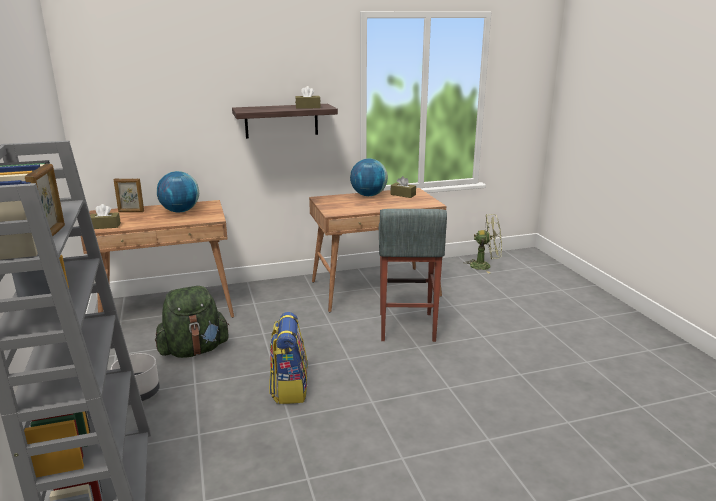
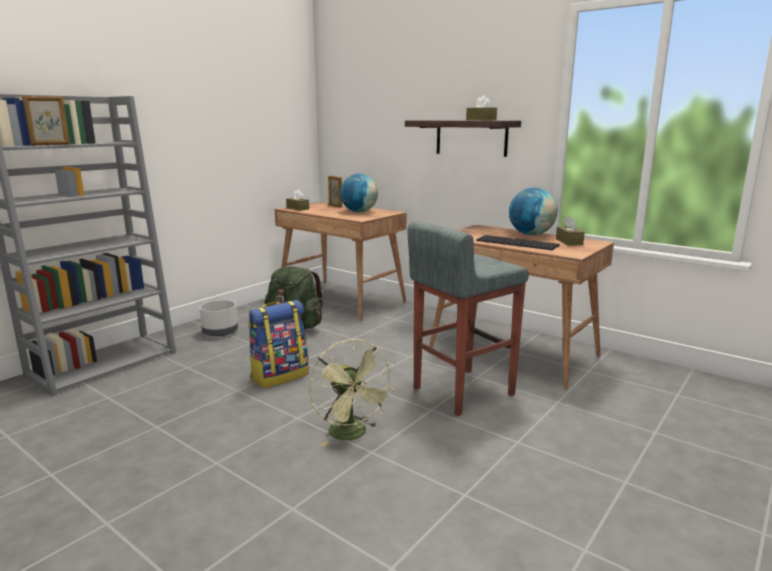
camera: 55 degrees right, 5 degrees down
(385, 205) = (518, 243): none -> keyboard
(485, 266) = (708, 392): green fan -> green fan (352, 435)

